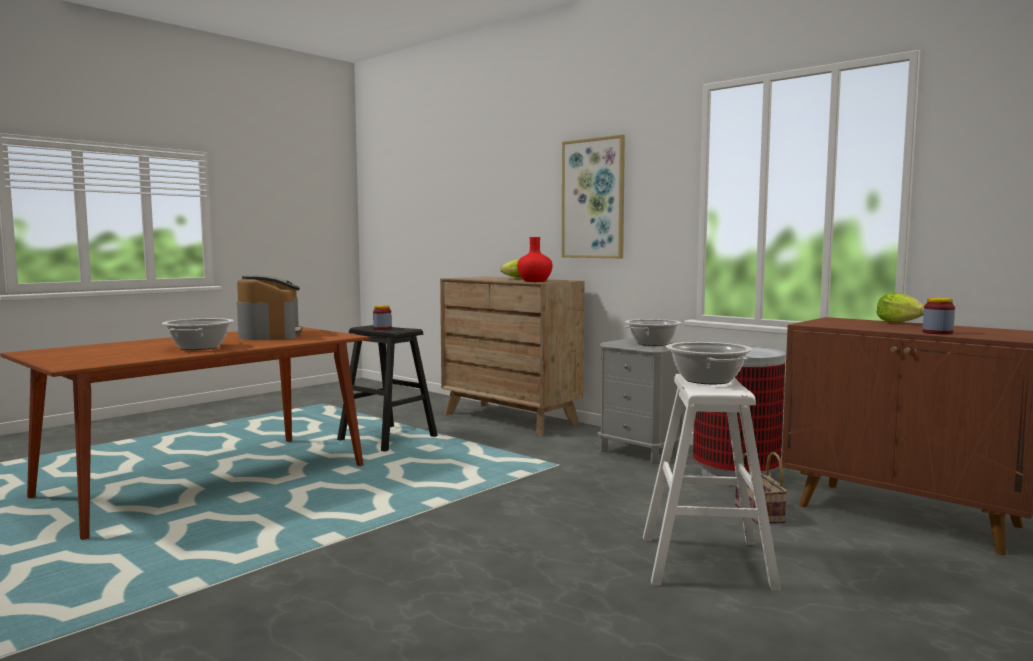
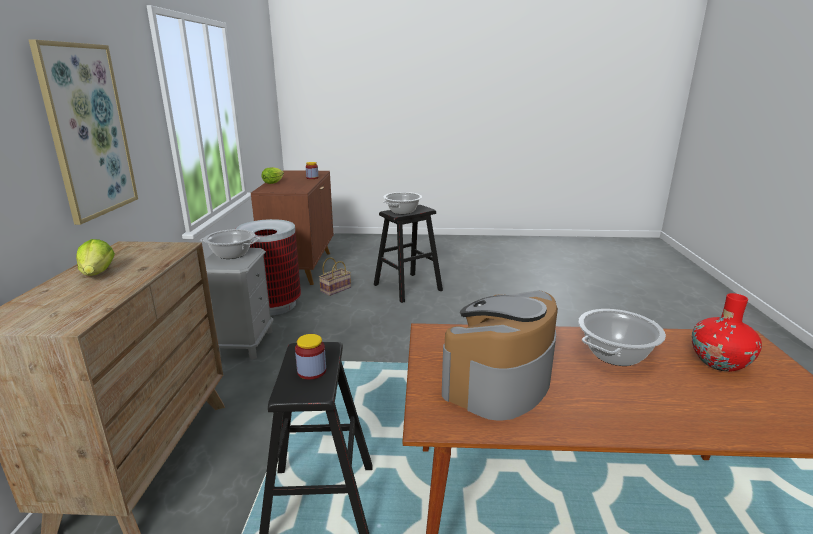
camera: 130 degrees left, 15 degrees up
(534, 281) = (167, 252): red vase -> red vase (719, 362)
(706, 562) = (407, 287): white stool -> black stool

